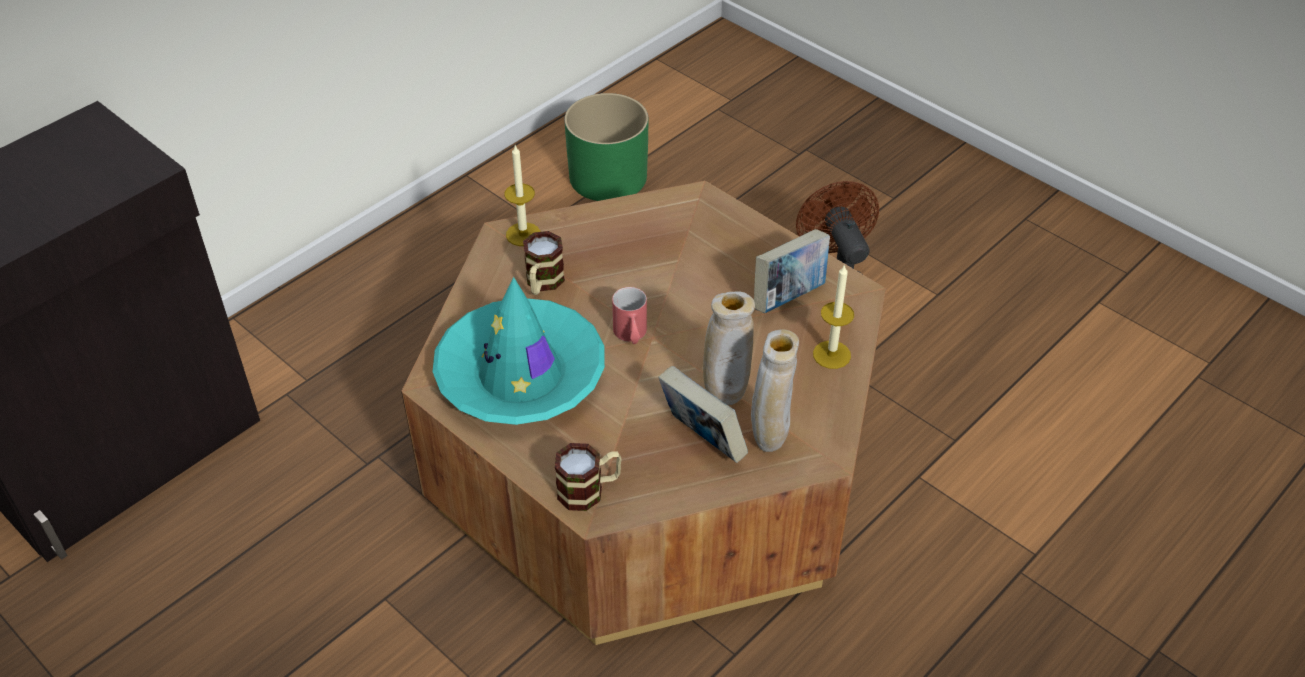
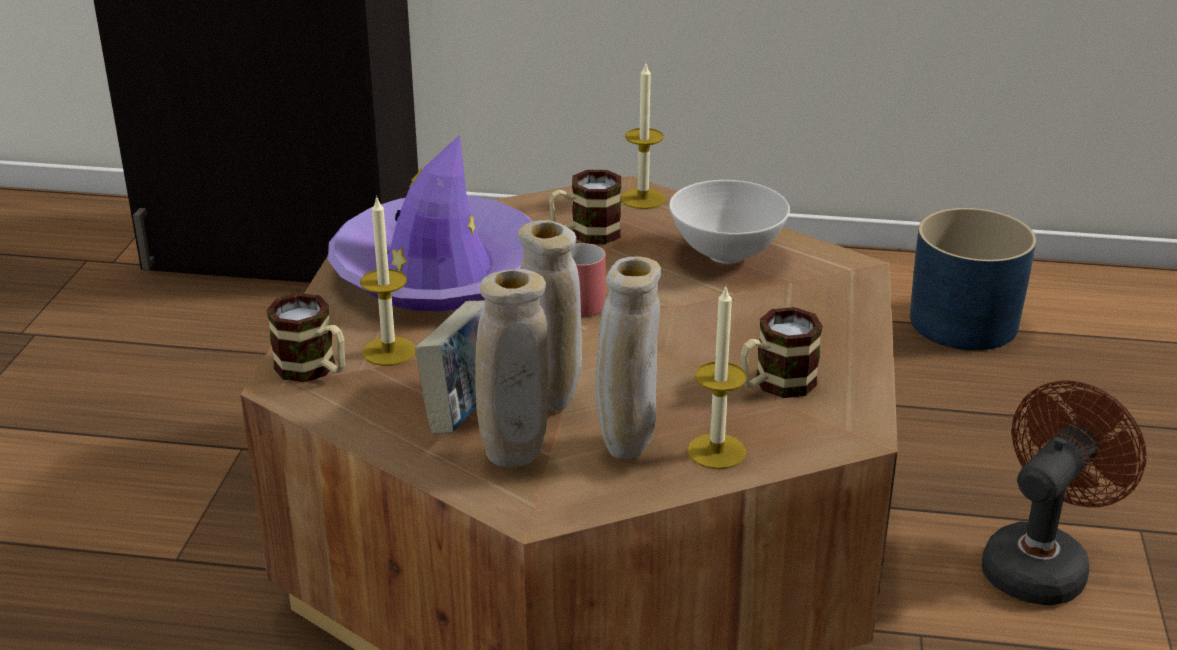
camera: 55 degrees right, 15 degrees down
(521, 375) = (438, 272): turquoise hat -> purple hat
(600, 443) = (389, 351): none -> candle
(608, 176) = (964, 323): green planter -> blue planter
(633, 237) = (728, 255): none -> white bowl
(789, 297) = (775, 385): book -> mug
(797, 388) = (626, 447): none -> beige vase

